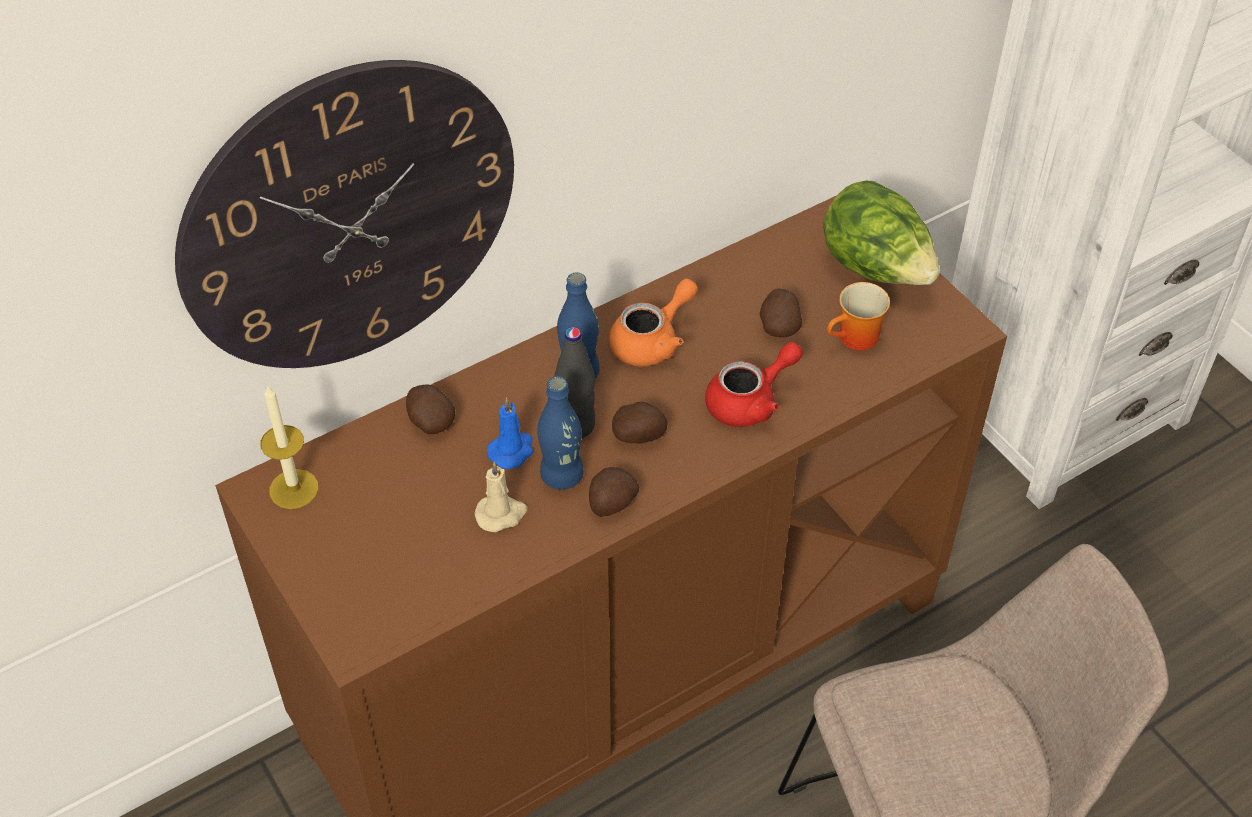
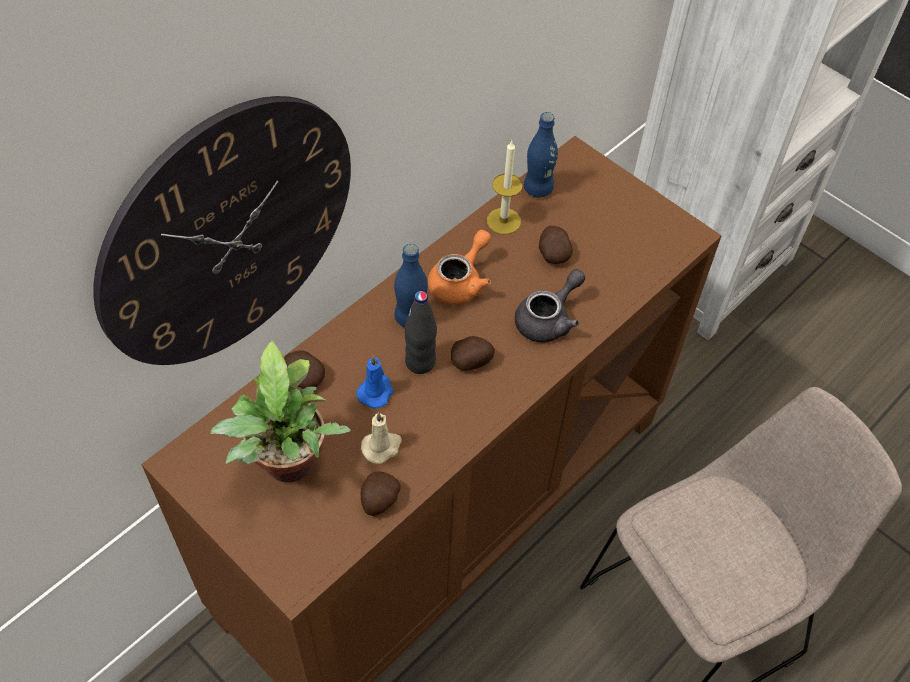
camera: 15 degrees left, 5 degrees up
(294, 489) = (208, 456): candle -> candle (503, 221)
(384, 518) = (289, 467): none -> potted plant
(562, 476) = (421, 406): blue bottle -> blue bottle (538, 189)
(611, 503) = (465, 422): potato -> potato (379, 501)
(750, 402) = (548, 319): red teapot -> grey teapot
(856, 340) = (613, 256): mug -> none
(876, 269) = (612, 197): lettuce -> none

